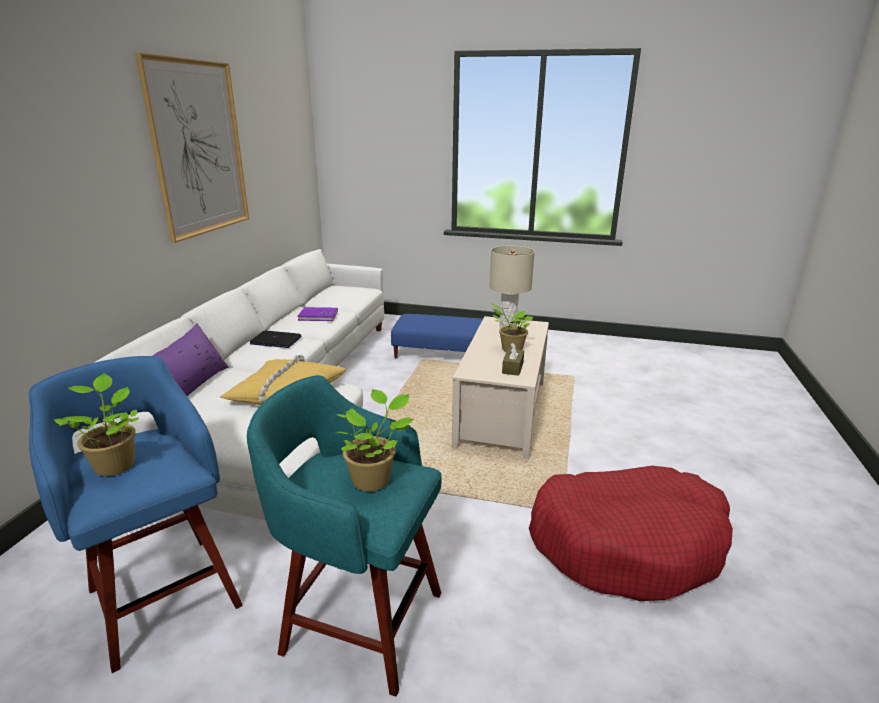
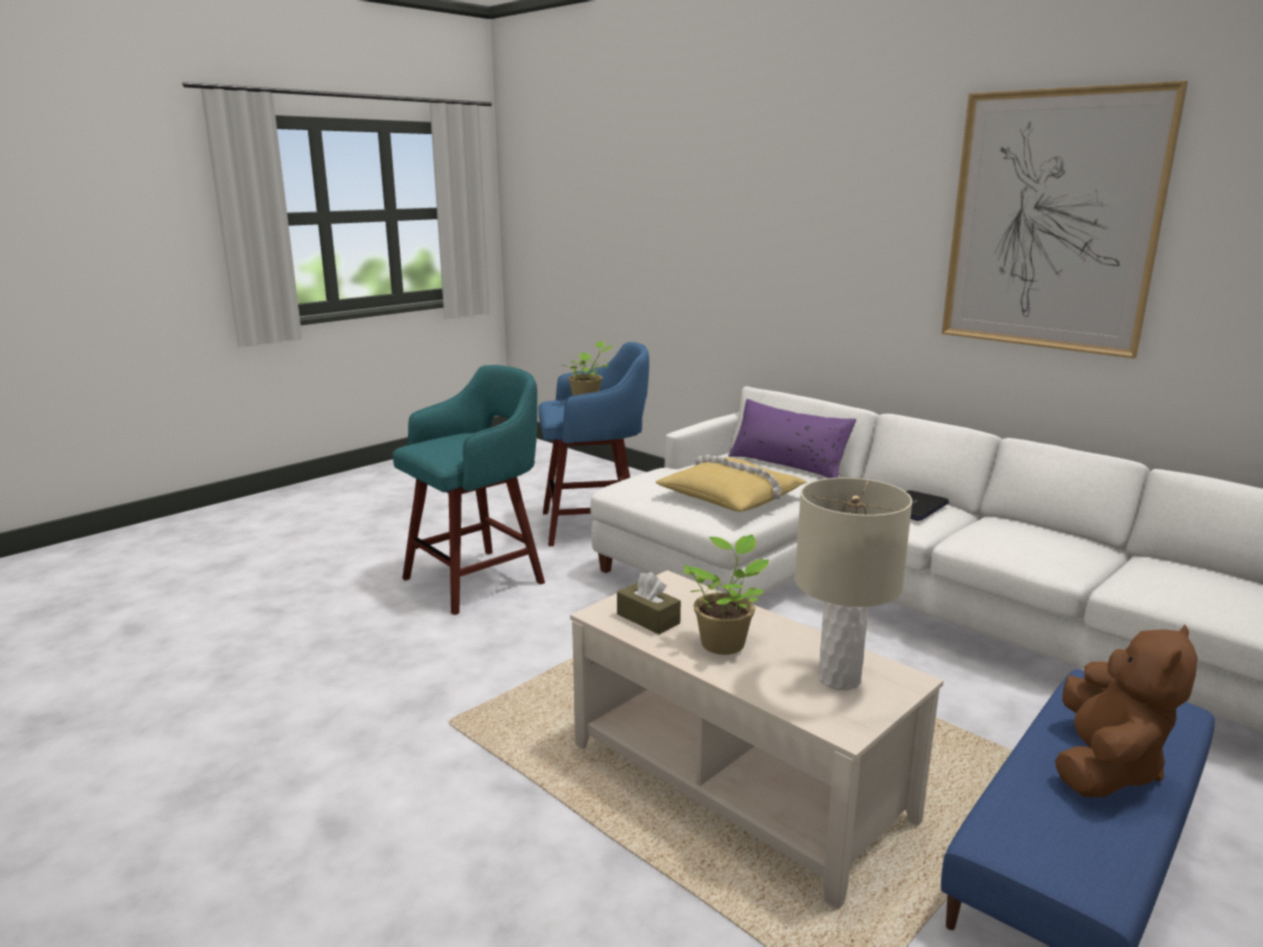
camera: 120 degrees right, 5 degrees down
(318, 316) = (1022, 542): purple book -> none
(373, 479) = (456, 445): potted plant -> none
(462, 323) = (1105, 767): none -> brown plush toy
(627, 543) = (349, 743): red dog bed -> none

